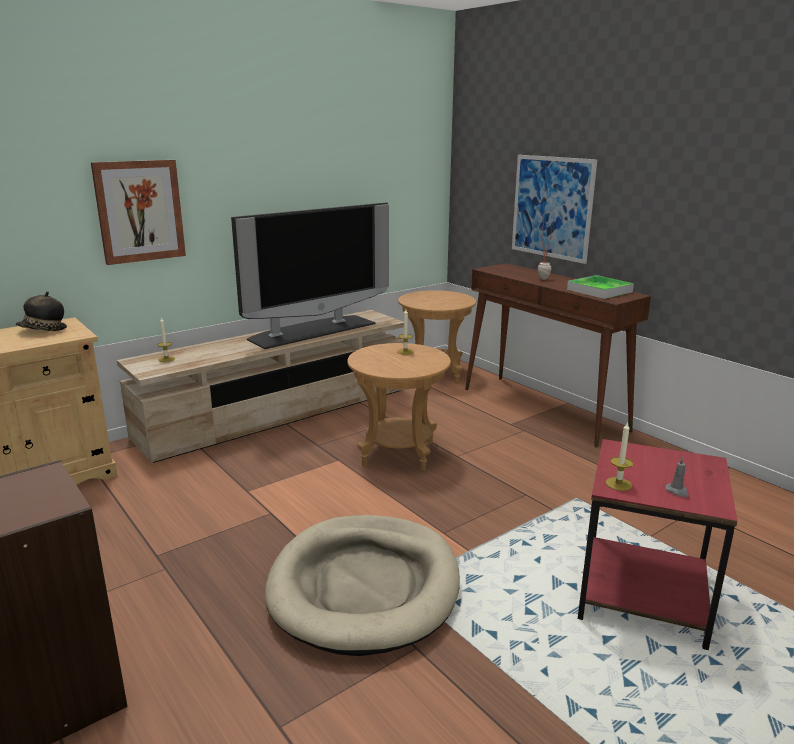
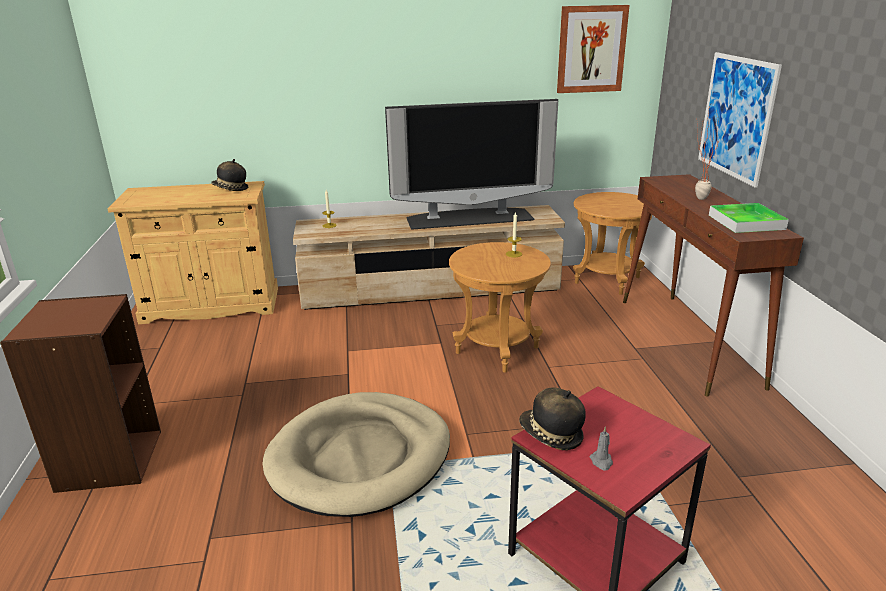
camera: 30 degrees right, 5 degrees up
(139, 211) = (321, 96): picture -> picture (591, 49)
(618, 484) = (551, 435): candle -> hat

